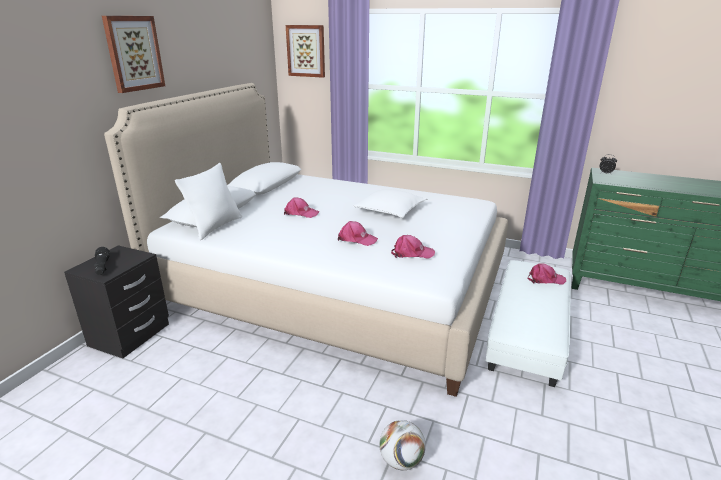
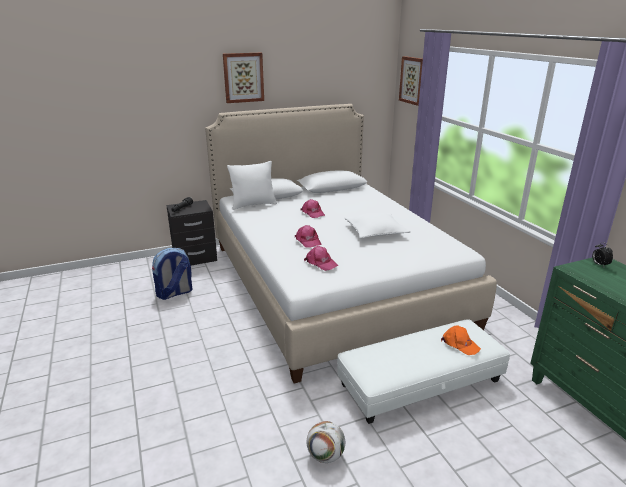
camera: 45 degrees right, 0 degrees up
(172, 390) = (174, 293): none -> backpack
(401, 460) = (213, 389): football -> football (325, 455)
(545, 279) = (459, 344): pink cap -> orange cap

